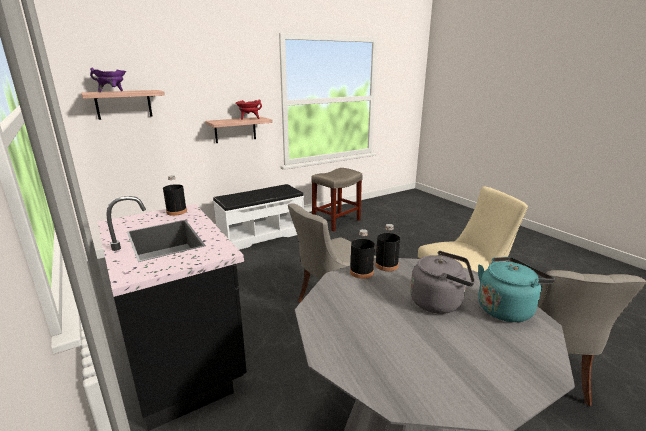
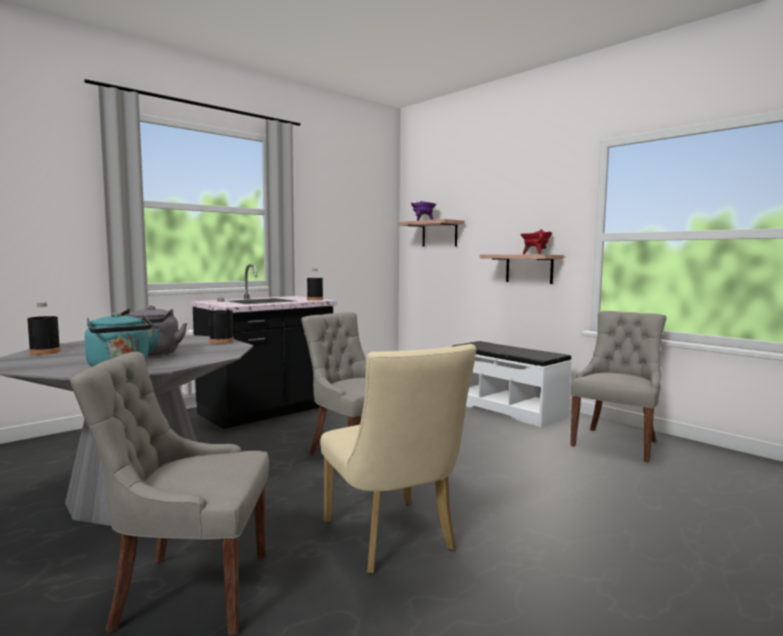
camera: 80 degrees right, 15 degrees down
(336, 221) = (616, 443): beige stool -> grey chair
(386, 265) = (232, 346): black bottle -> black bottle (45, 352)

